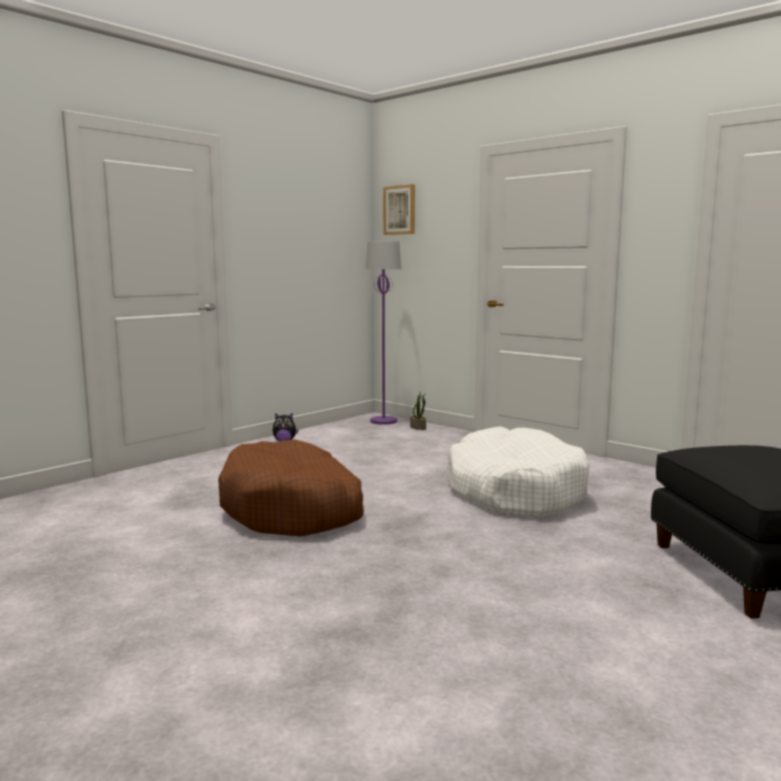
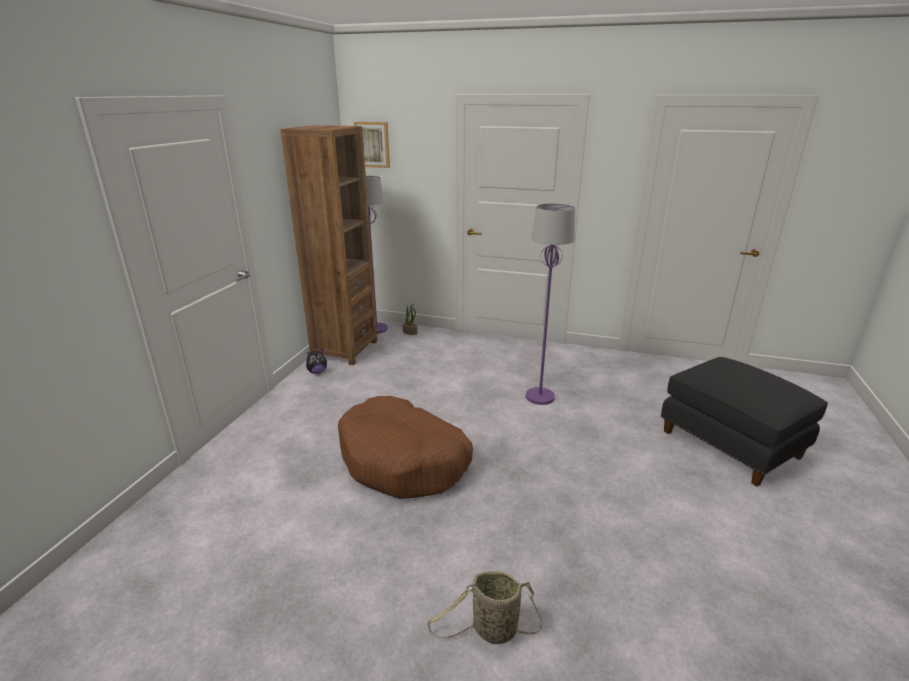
camera: 25 degrees left, 15 degrees up
(225, 640) = (491, 630): none -> basket
(331, 430) = (344, 349): none -> brown bookcase
(514, 491) = (540, 397): white dog bed -> purple floor lamp

